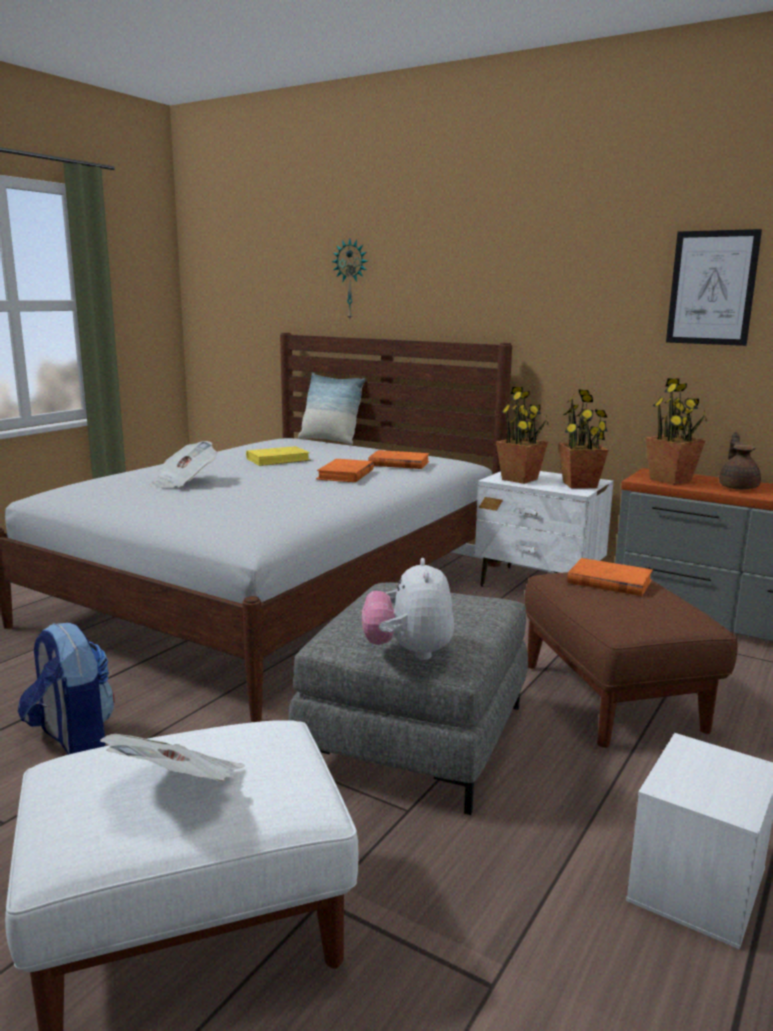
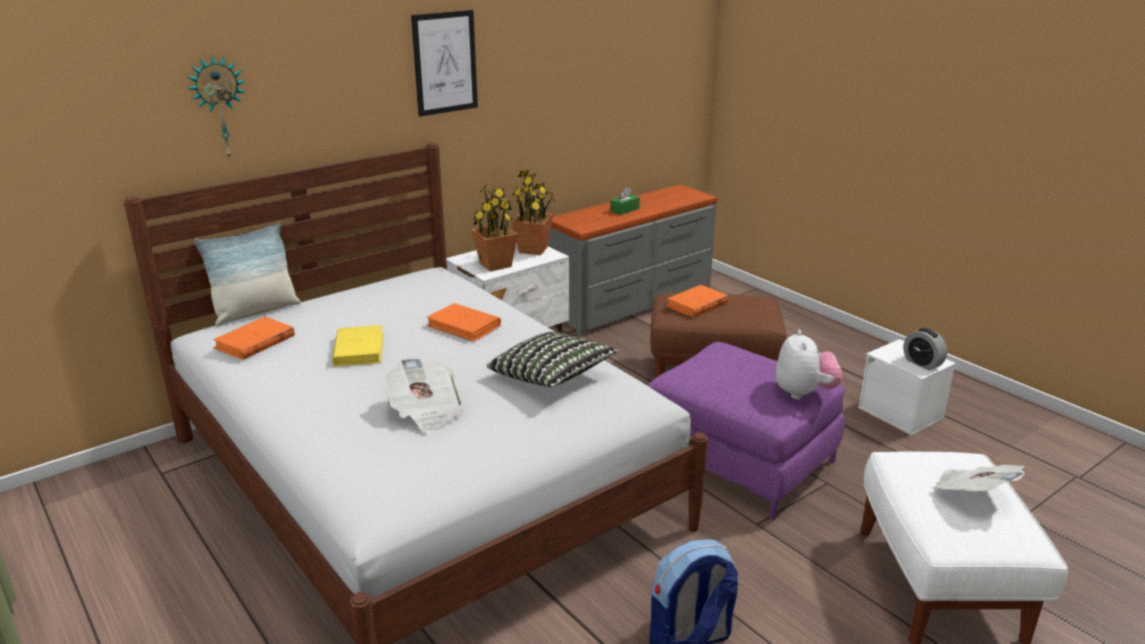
camera: 70 degrees left, 10 degrees up
(265, 504) = (552, 377): none -> pillow
(398, 463) = (436, 296): orange book -> orange book (254, 342)
(408, 652) = (804, 393): plush toy -> plush toy turned 105 degrees counterclockwise
(417, 737) = (741, 460): grey ottoman -> purple ottoman
(671, 480) = (591, 220): potted plant -> none
(702, 790) = (922, 363): none -> alarm clock
(712, 288) = (572, 66): picture -> picture (445, 63)
(738, 487) = (624, 210): brown teapot -> green tissue box

